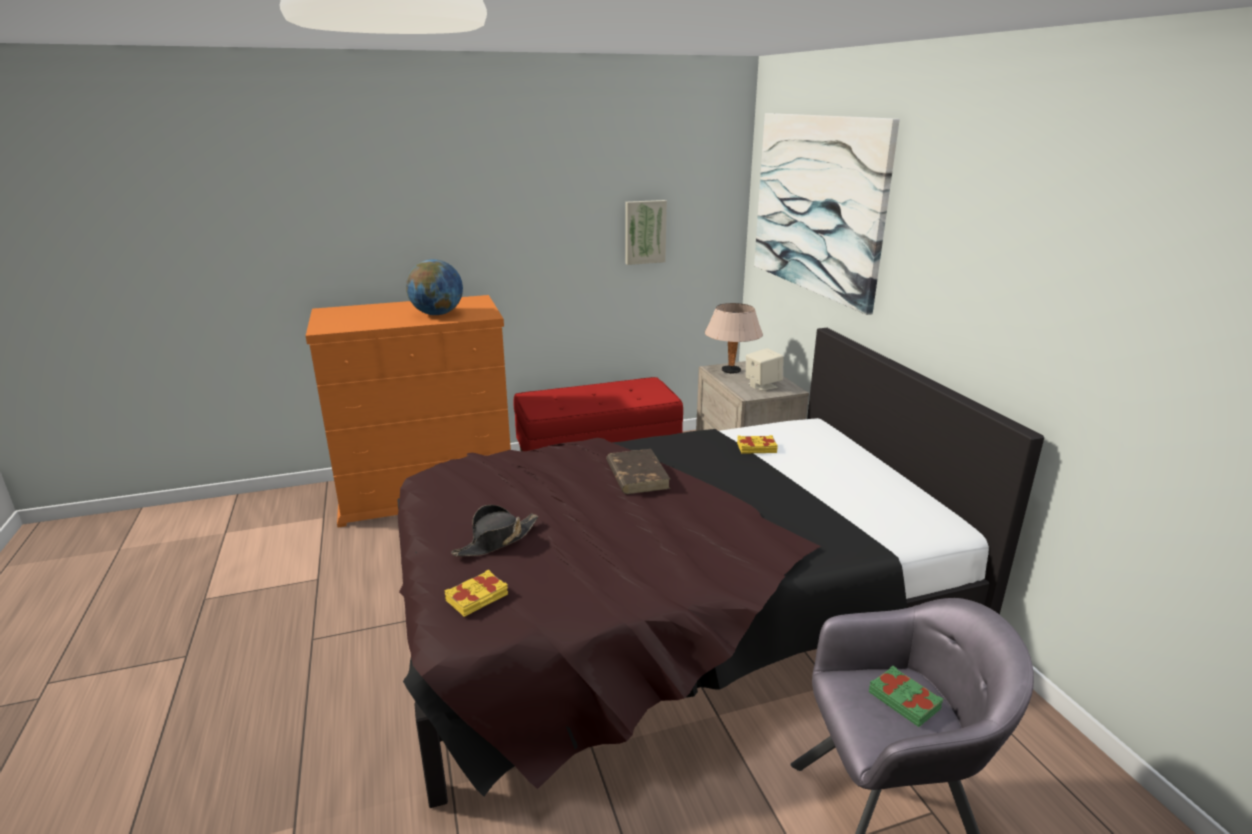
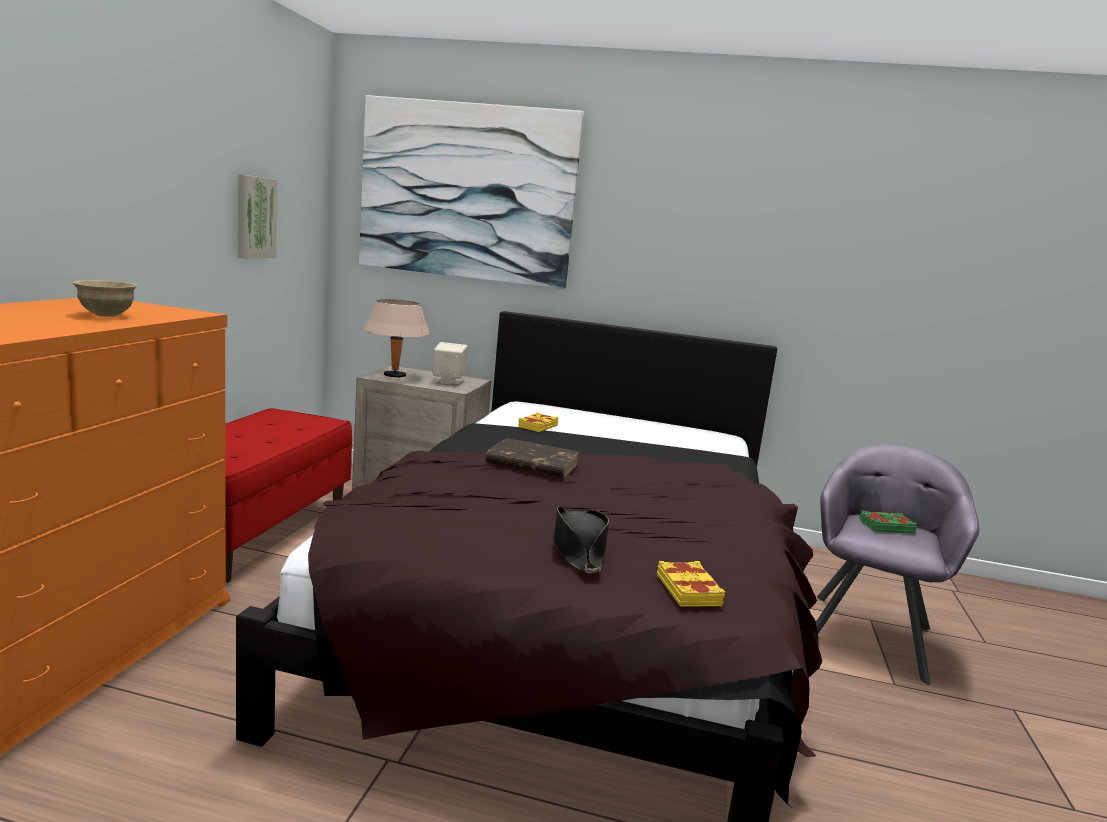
camera: 60 degrees left, 10 degrees down
(437, 314) = (106, 315): globe -> beige bowl

